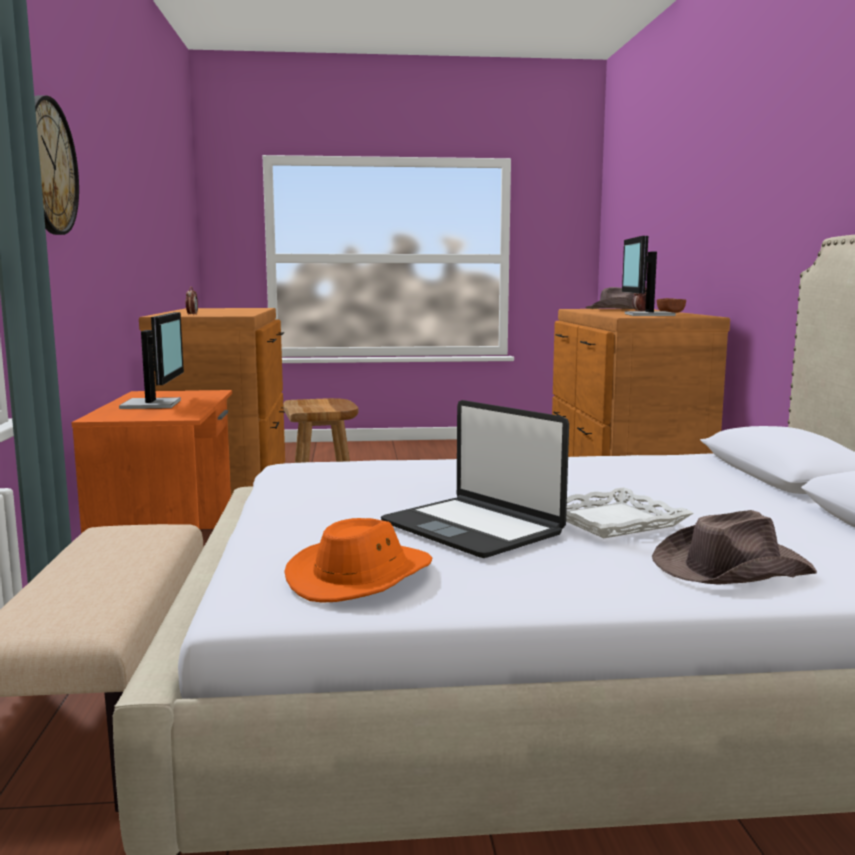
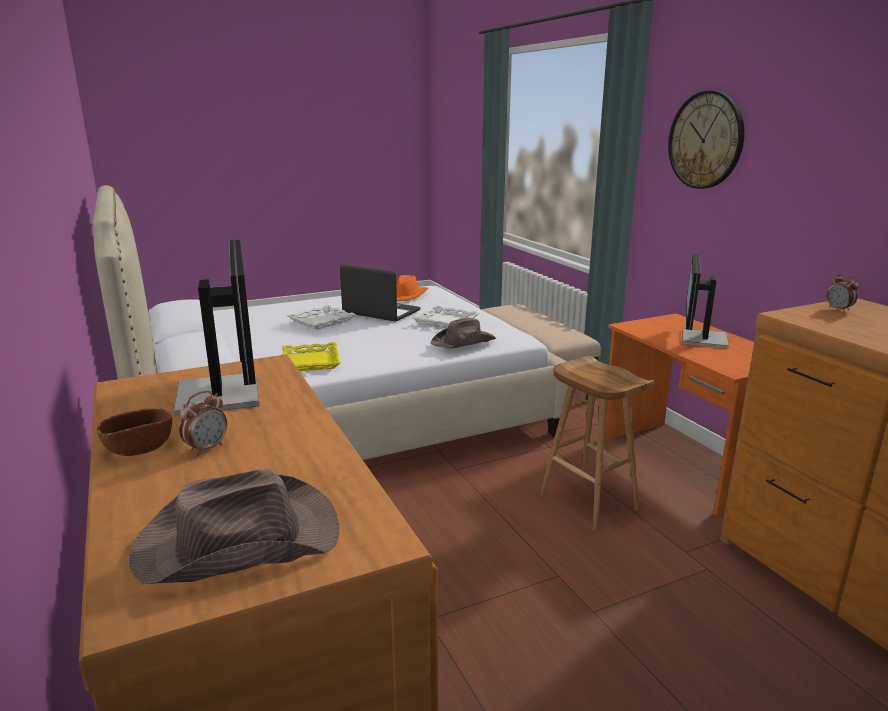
camera: 160 degrees right, 10 degrees up
(154, 404) = (701, 339): monitor -> monitor turned 45 degrees clockwise
(370, 488) = (445, 322): none -> white tray
(619, 467) = (311, 362): none -> yellow tray
(730, 568) = (282, 309): brown hat -> brown hat (464, 342)

